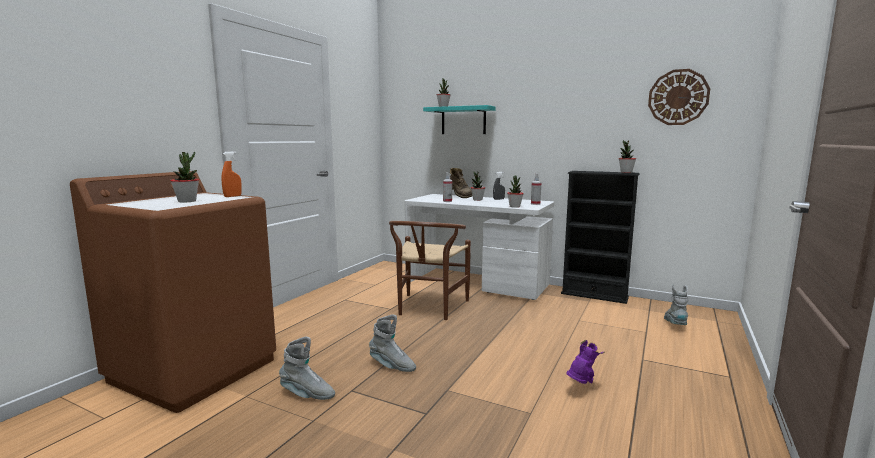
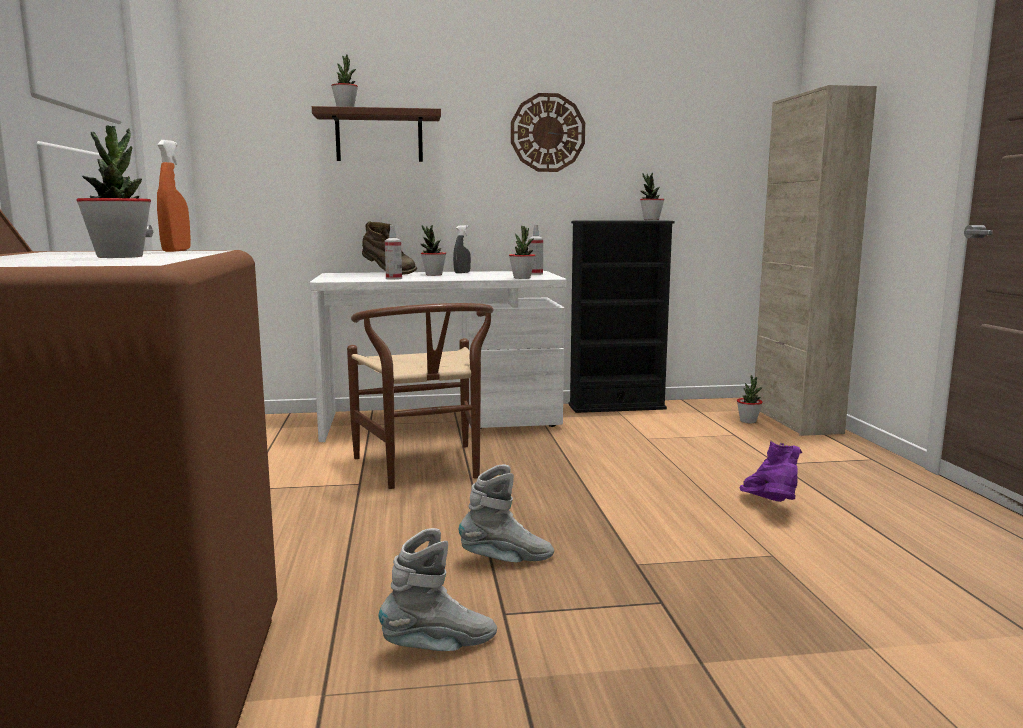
camera: 35 degrees left, 0 degrees up
(463, 120) = (379, 137): turquoise shelf -> brown shelf
(675, 325) = (748, 421): grey boot -> potted plant
(678, 97) = (704, 115): wall clock -> wall clock (547, 133)
(717, 333) = (795, 420): none -> beige cabinet

